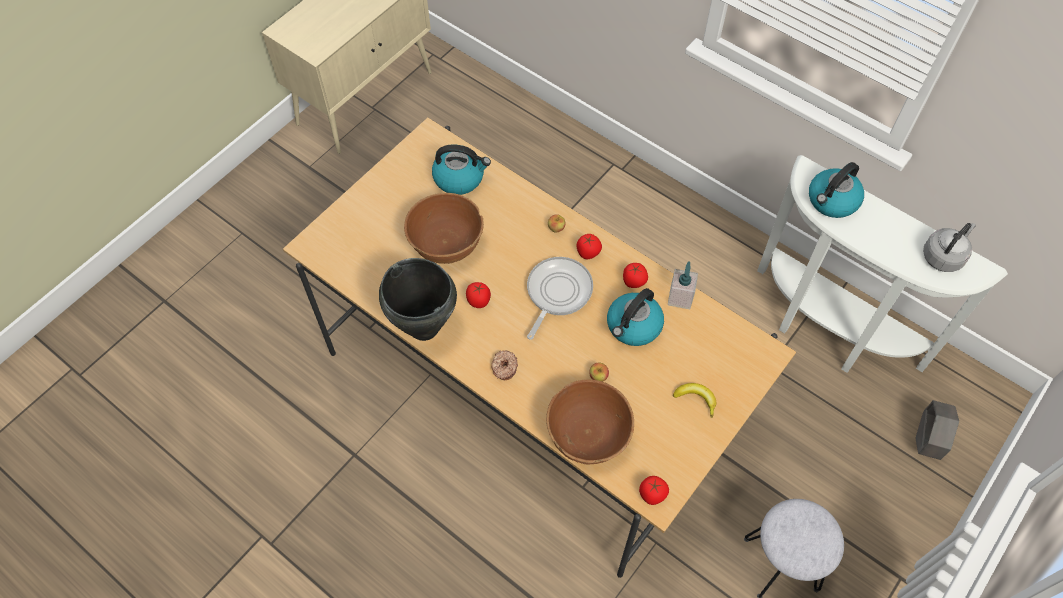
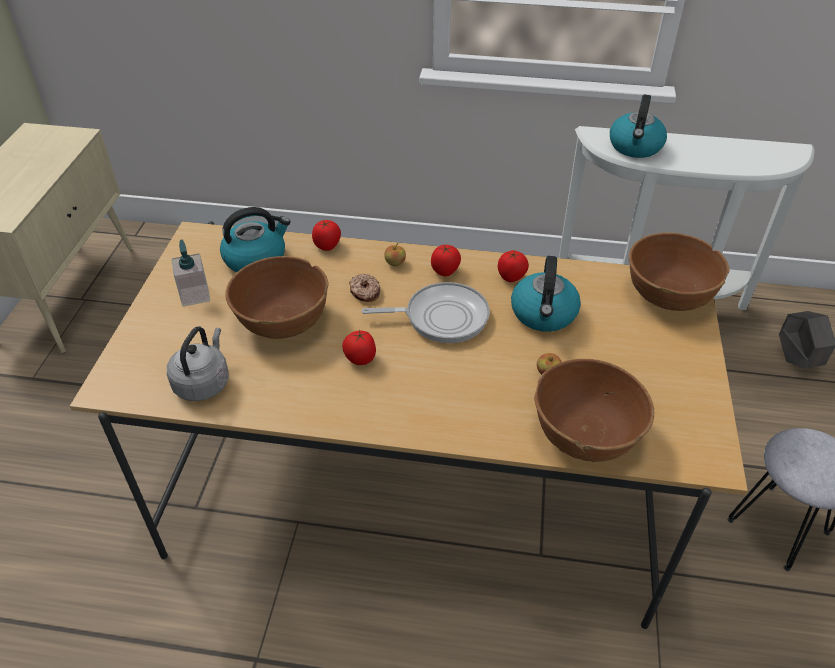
camera: 30 degrees left, 15 degrees down
(424, 328) = (314, 413): black cooking pot -> none
(504, 367) = (439, 410): donut -> donut (364, 292)
(557, 293) = (441, 317): frying pan -> frying pan turned 90 degrees clockwise
(652, 495) = (702, 460): tomato -> tomato (327, 246)
(680, 297) = (566, 272): soap dispenser -> soap dispenser (195, 295)
(696, 399) = (660, 350): banana -> none
(744, 355) = (668, 294): none -> brown bowl
(943, 256) = (759, 152): grey kettle -> grey kettle (203, 382)

